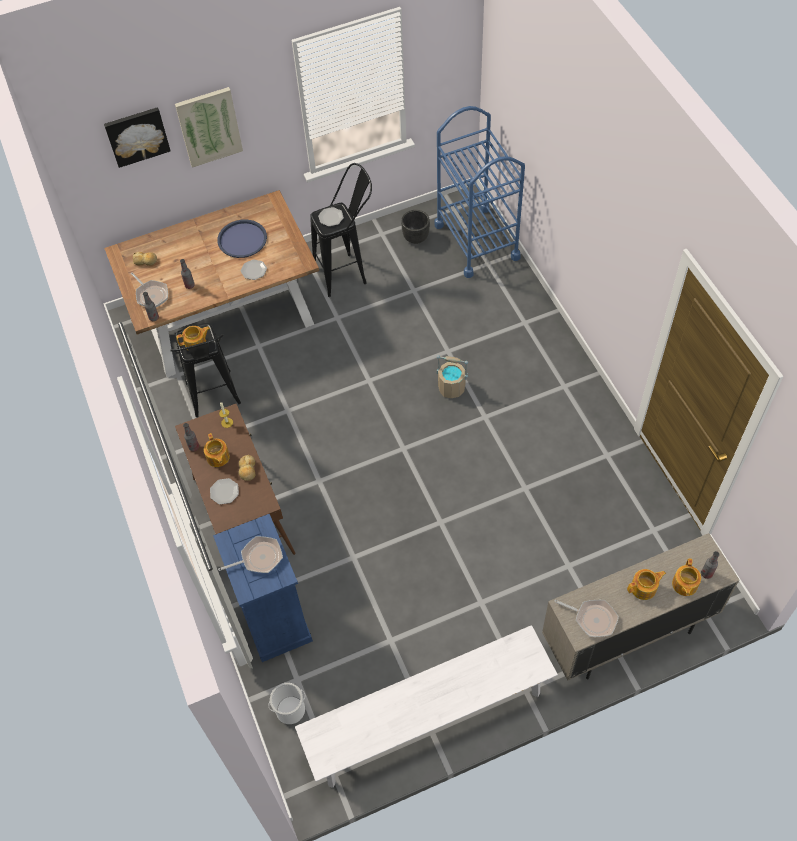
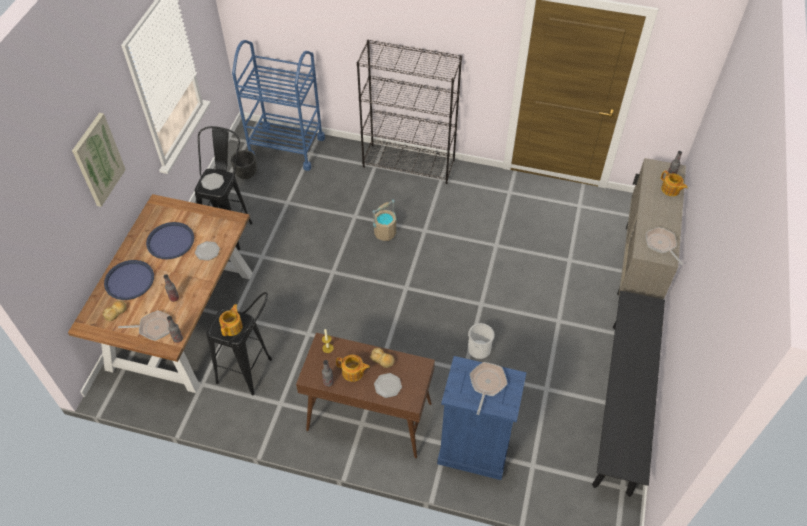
camera: 55 degrees left, 5 degrees down
(137, 136) = (57, 199): picture -> none
(182, 245) = (129, 280): none -> blue tray
(290, 710) = (553, 485): bucket -> bucket (479, 349)
(428, 720) = (621, 405): white bench -> black bench
(556, 347) = (409, 163): none -> black bookcase
(592, 619) = (661, 244): frying pan -> frying pan turned 90 degrees counterclockwise
(644, 588) = (659, 208): teapot -> none

